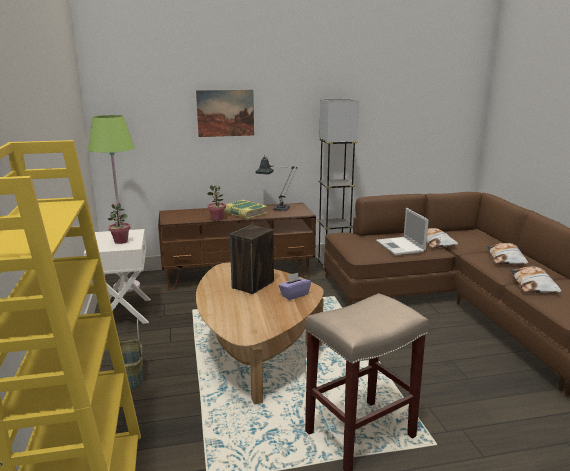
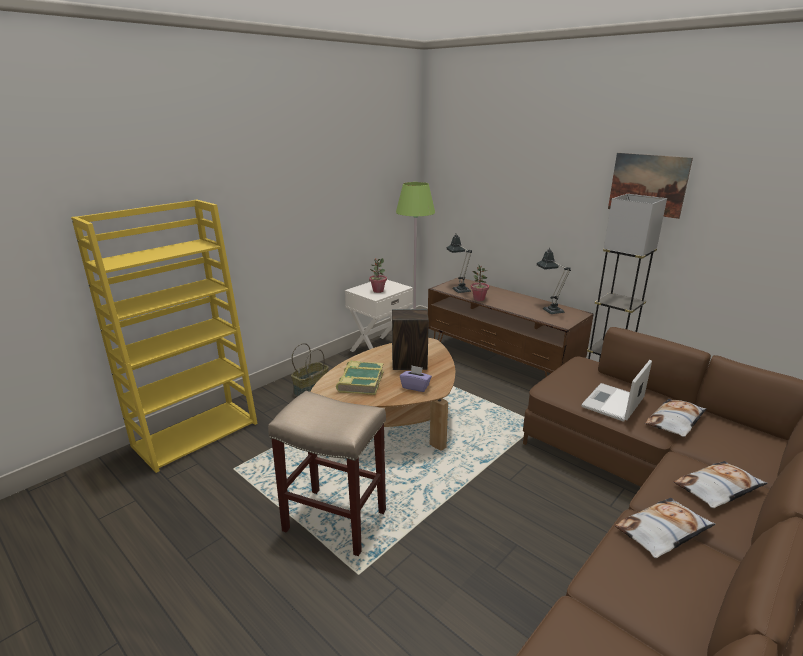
camera: 55 degrees right, 5 degrees up
(185, 218) = (459, 289): none -> table lamp
(225, 113) = (529, 194): picture -> picture (648, 184)
(244, 213) = (511, 302): book -> book (360, 382)

